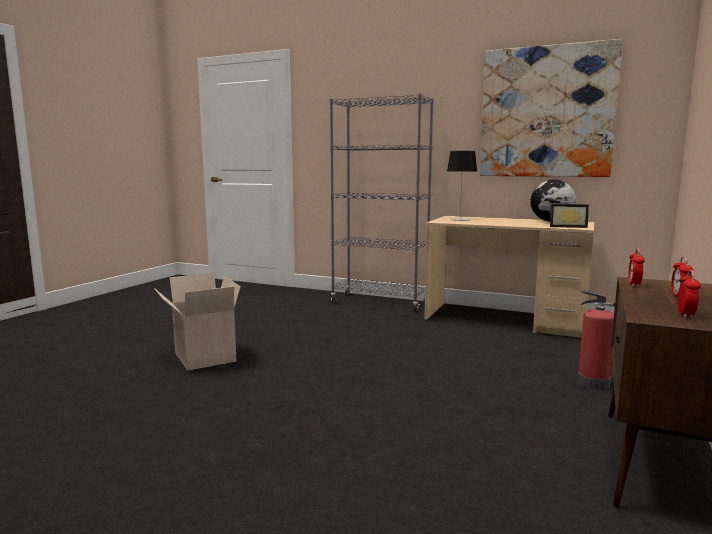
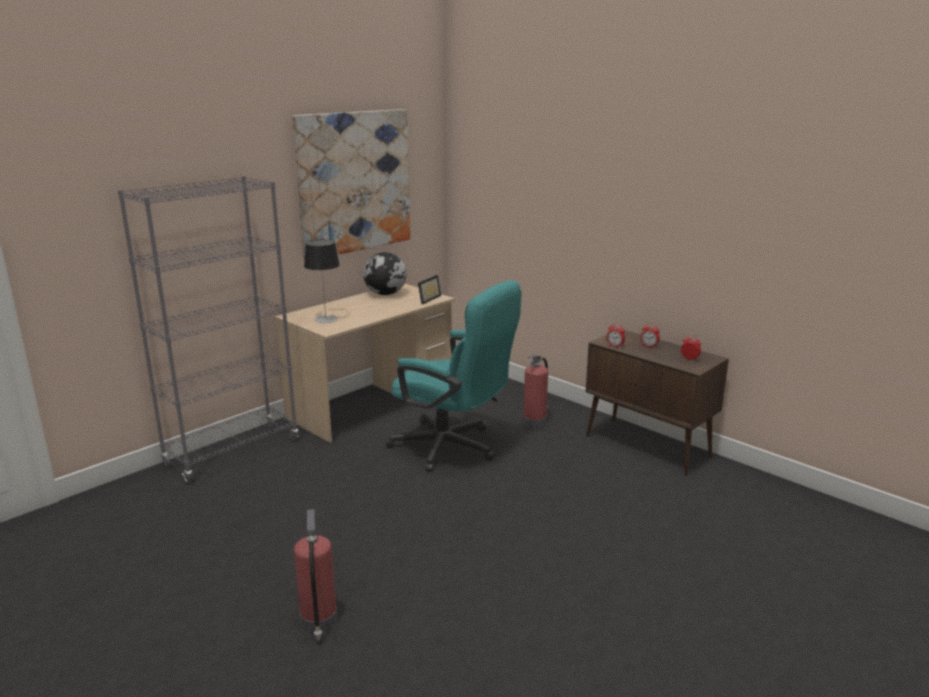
camera: 70 degrees left, 10 degrees up
(202, 357) = (318, 620): cardboard box -> fire extinguisher
(474, 357) = (453, 449): none -> turquoise office chair

